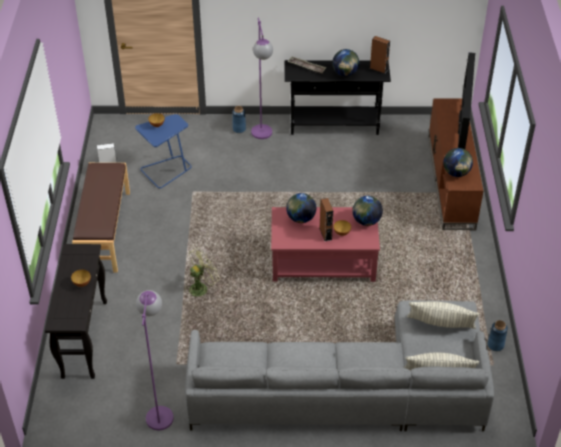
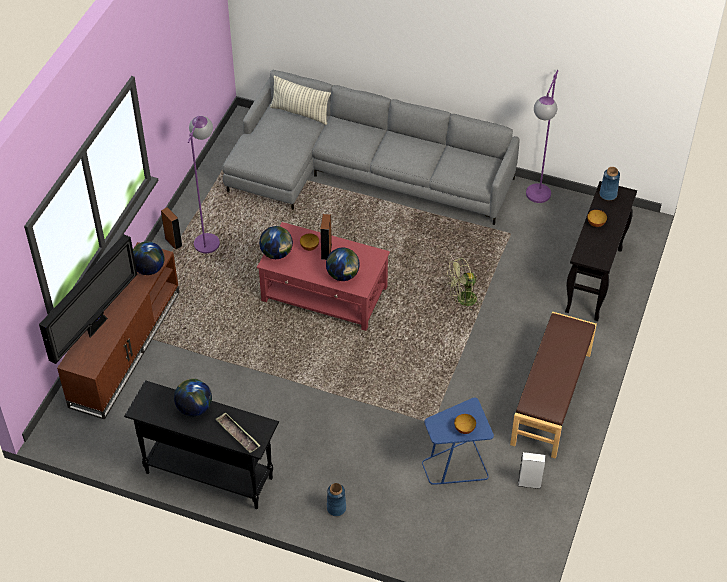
camera: 160 degrees left, 5 degrees up
(263, 137) = (311, 484): purple floor lamp -> purple floor lamp (209, 237)
(378, 69) = (147, 402): brown speaker -> brown speaker (173, 242)
(440, 326) = (271, 147): pillow -> none
(495, 345) = (213, 173): blue vase -> blue vase (608, 194)

